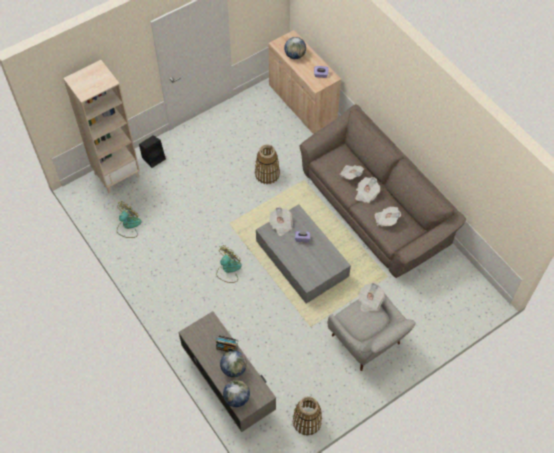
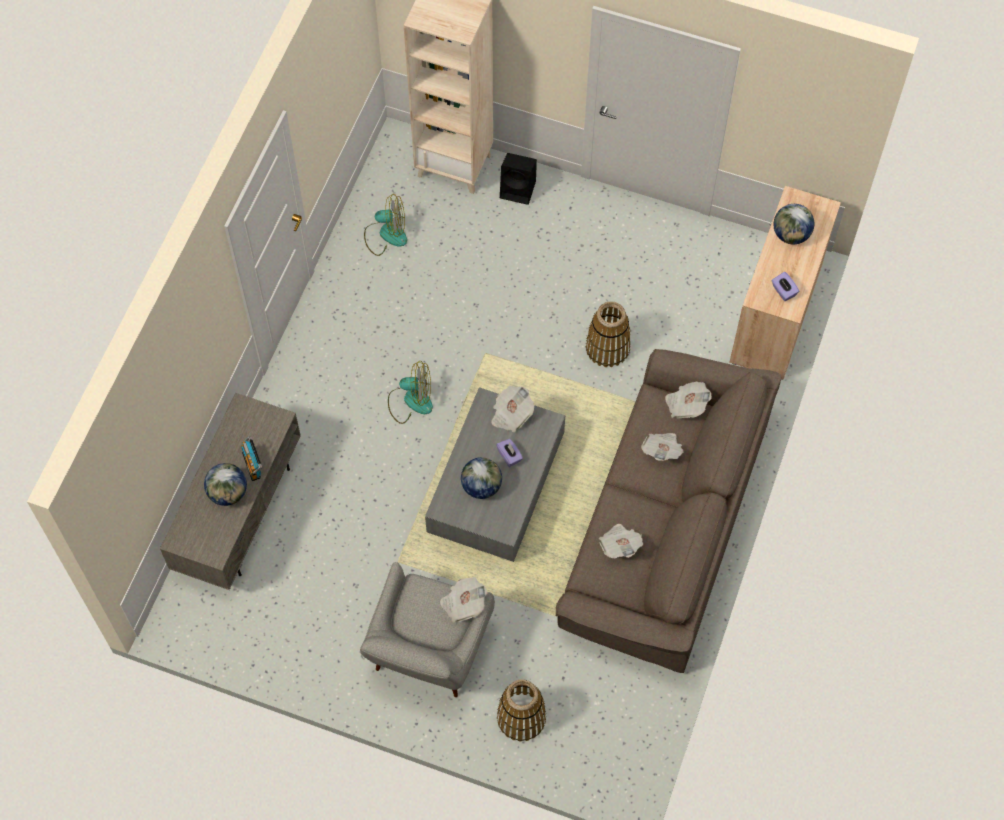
camera: 55 degrees right, 5 degrees up
(236, 398) = (189, 523): globe -> globe (481, 486)
(307, 421) = (251, 645): basket -> basket (521, 718)
(366, 194) = (645, 491): newspaper -> newspaper (686, 405)

